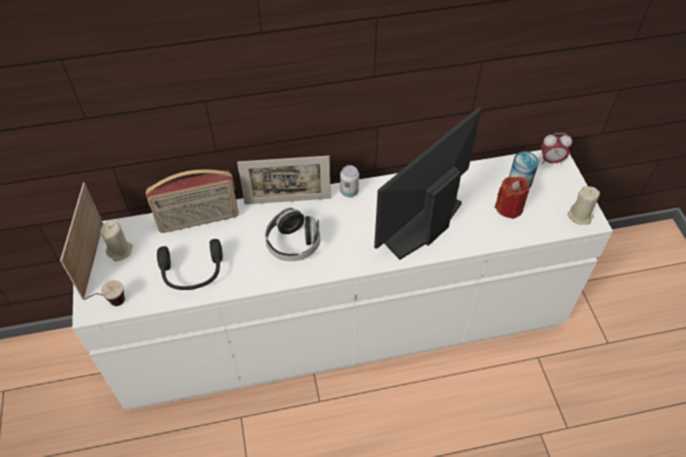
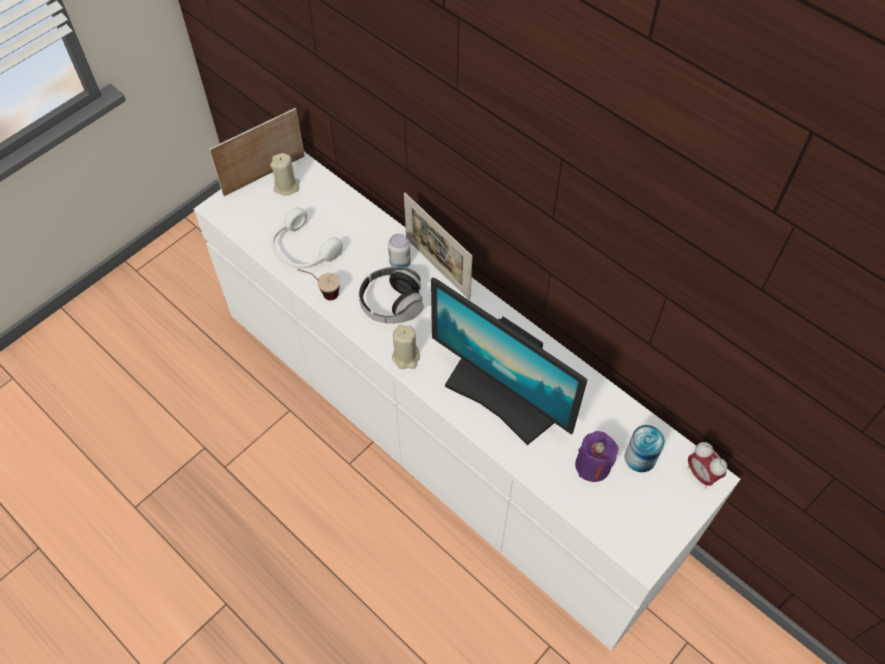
camera: 55 degrees right, 5 degrees up
(110, 306) = (230, 218): cup -> cup (321, 293)
(192, 273) = (303, 250): black headphones -> white headphones
(198, 220) = (361, 217): radio -> none
(349, 192) = (490, 310): can -> can (400, 263)
(422, 225) = (501, 397): monitor -> monitor turned 150 degrees counterclockwise
(509, 207) = (592, 465): red candle -> purple candle
(580, 216) = (642, 544): beige candle -> beige candle (406, 357)

